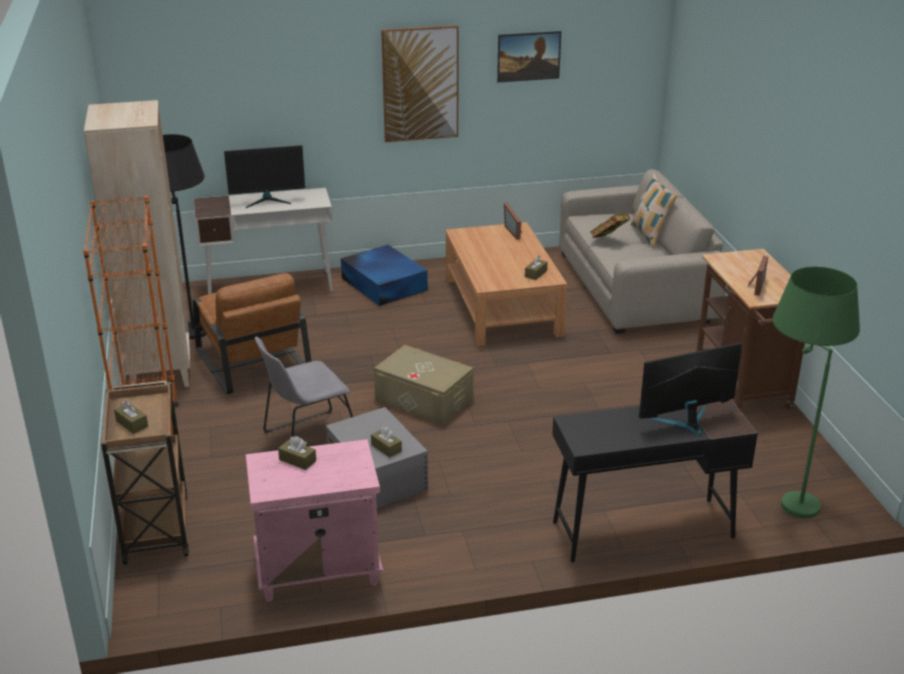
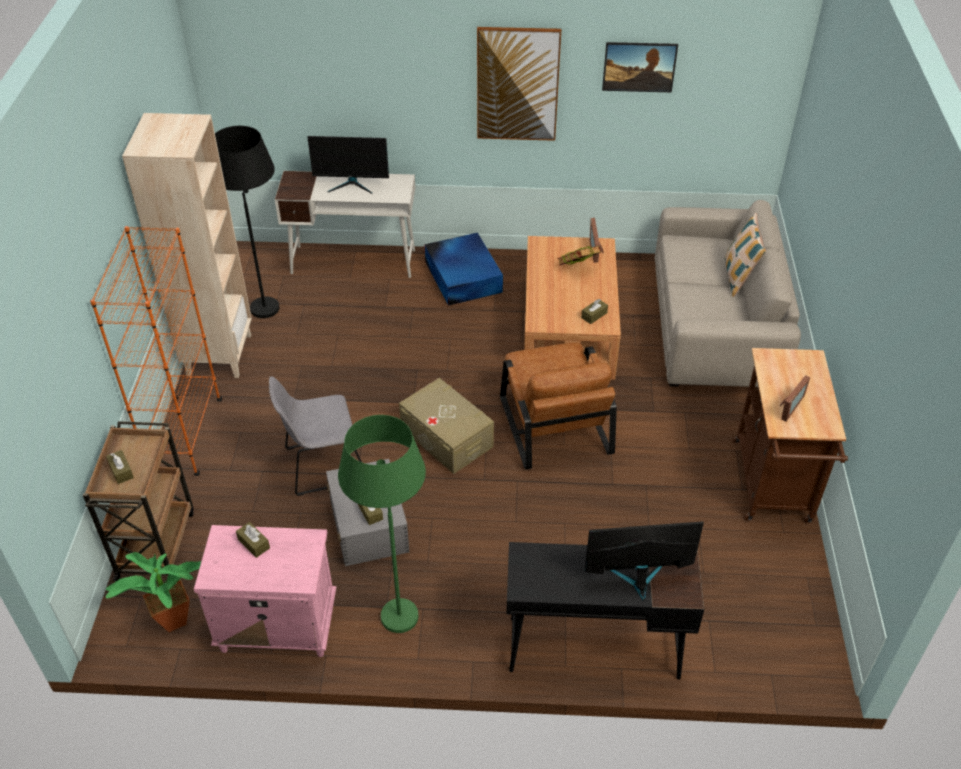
camera: 15 degrees right, 15 degrees up
(197, 587) = (168, 621): none -> potted plant
(251, 360) = (305, 355): brown armchair -> brown armchair (554, 423)
(608, 241) = (690, 279): book -> book (578, 269)
(784, 495) = (753, 636): green floor lamp -> green floor lamp (394, 599)

